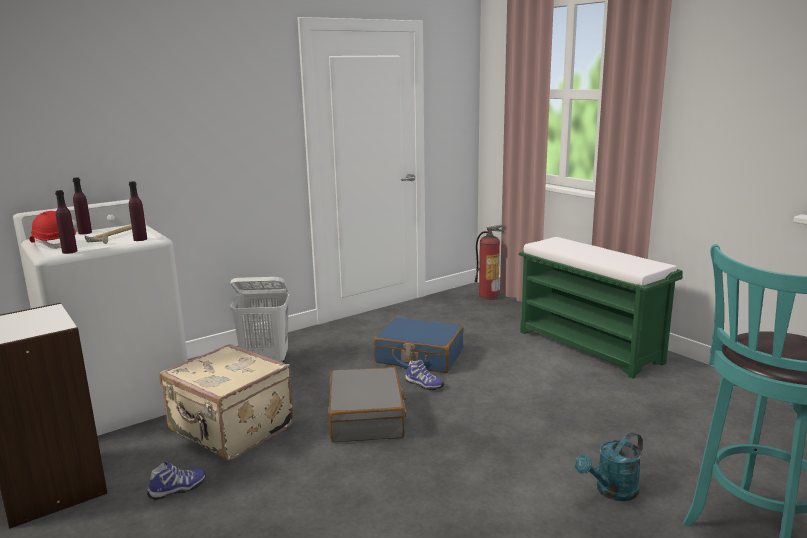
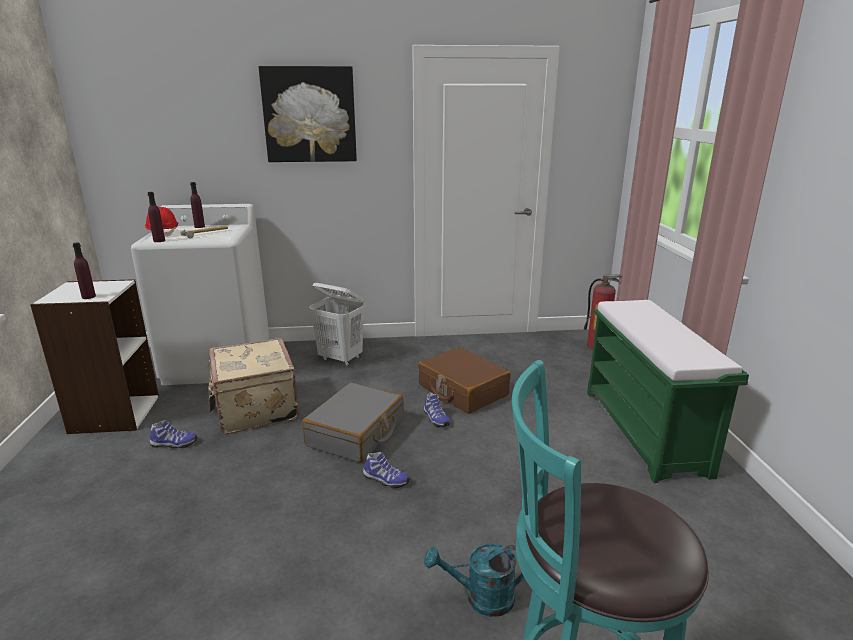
camera: 30 degrees right, 5 degrees up
(140, 239) = (216, 238): purple bottle -> purple bottle (88, 297)
(197, 91) = (309, 115): none -> picture
(419, 357) = (462, 390): blue suitcase -> brown suitcase
(440, 443) = (385, 480): none -> shoe

